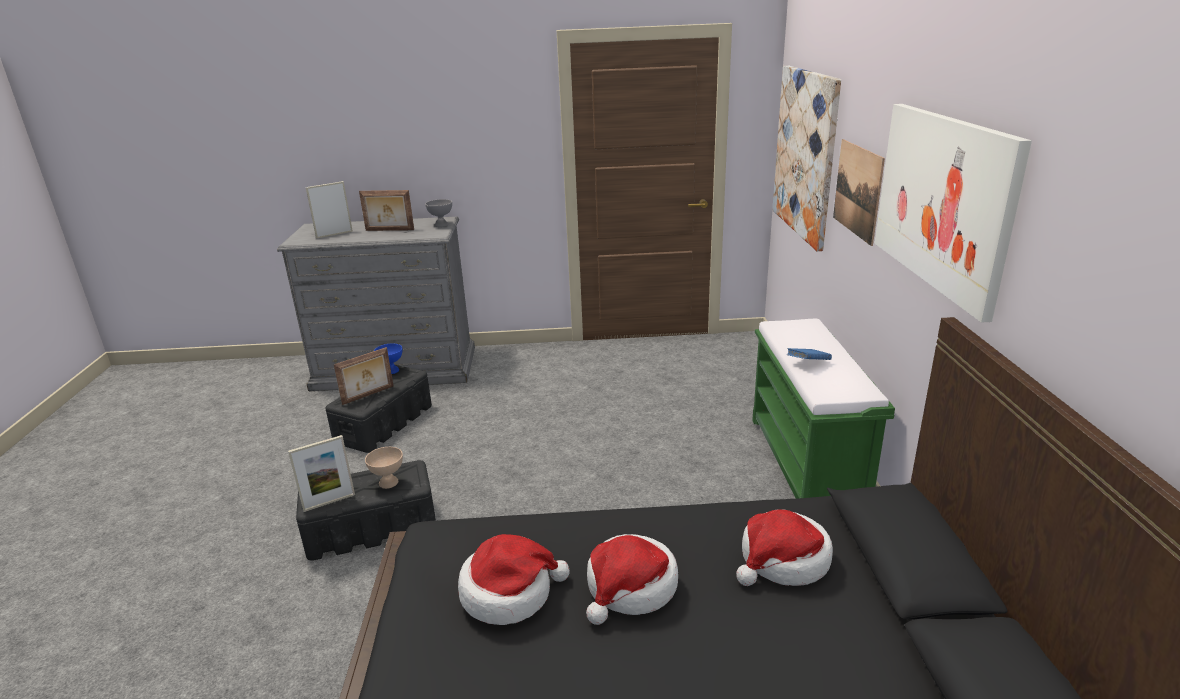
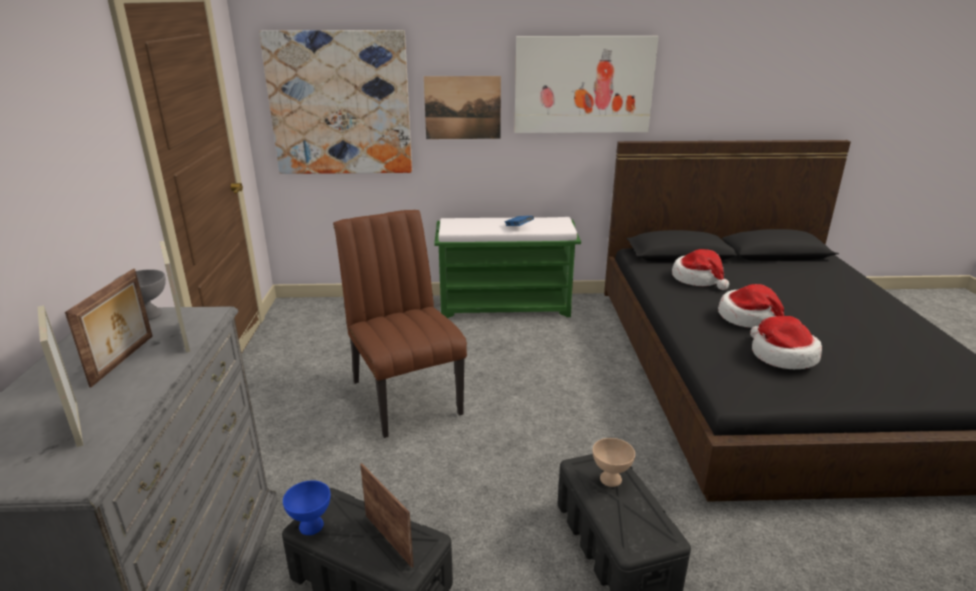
camera: 90 degrees left, 0 degrees up
(329, 502) = (657, 523): picture frame -> picture frame (184, 337)
(588, 415) = (406, 398): none -> brown chair

